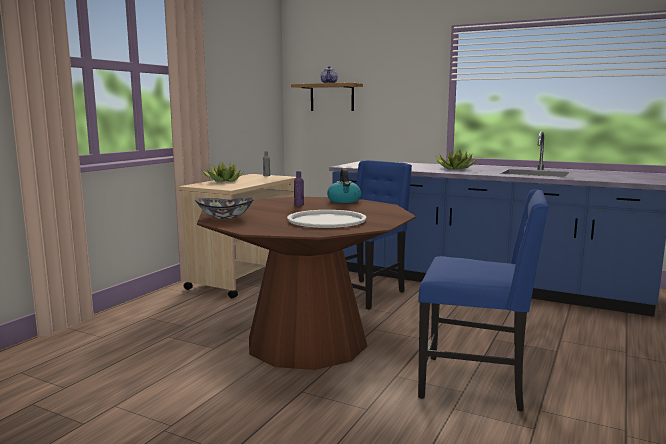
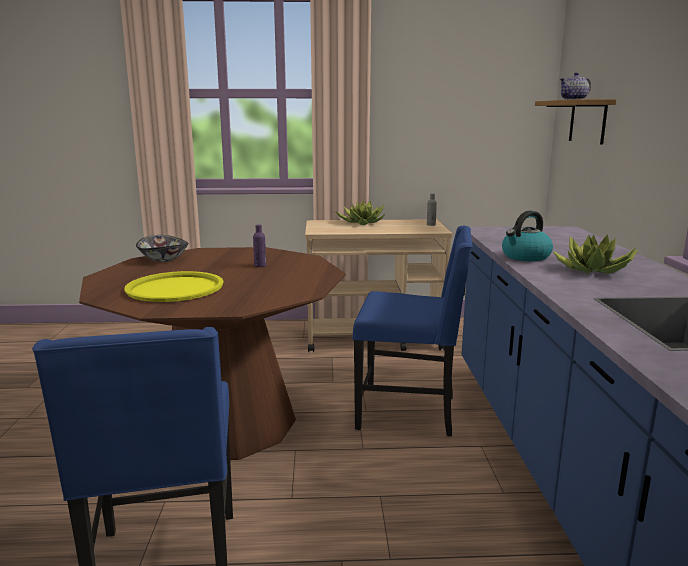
camera: 60 degrees right, 5 degrees up
(326, 220) = (175, 288): white tray -> yellow tray
(344, 201) = (314, 274): kettle -> kettle (525, 257)

